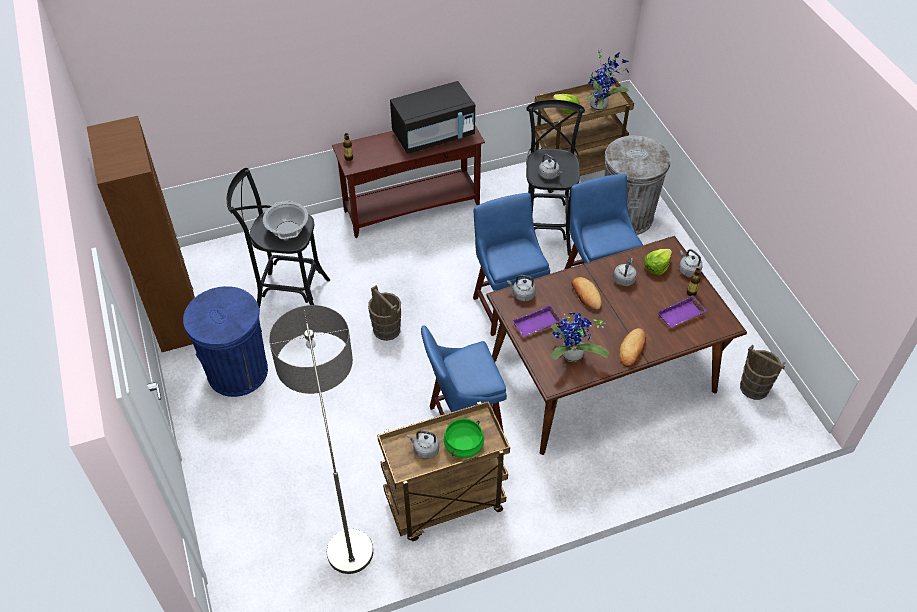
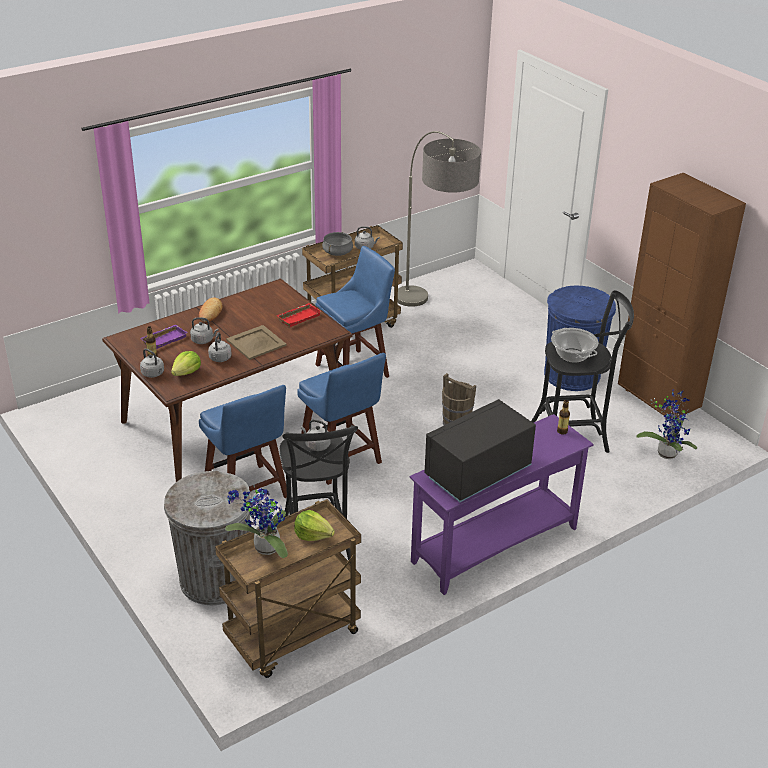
camera: 165 degrees right, 15 degrees down
(412, 207) = (494, 545): brown console table -> purple console table
(464, 445) = (337, 252): green cooking pot -> grey cooking pot
(522, 294) = (318, 335): grey kettle -> grey kettle (203, 340)
(536, 325) = (299, 317): purple tray -> red tray
(571, 357) = (264, 302): potted plant -> potted plant (666, 452)
(586, 295) = (256, 342): bread -> beige tray
(754, 387) = (83, 430): brown bucket -> none

